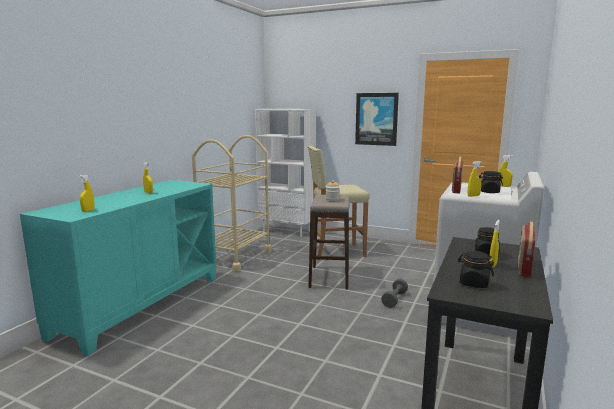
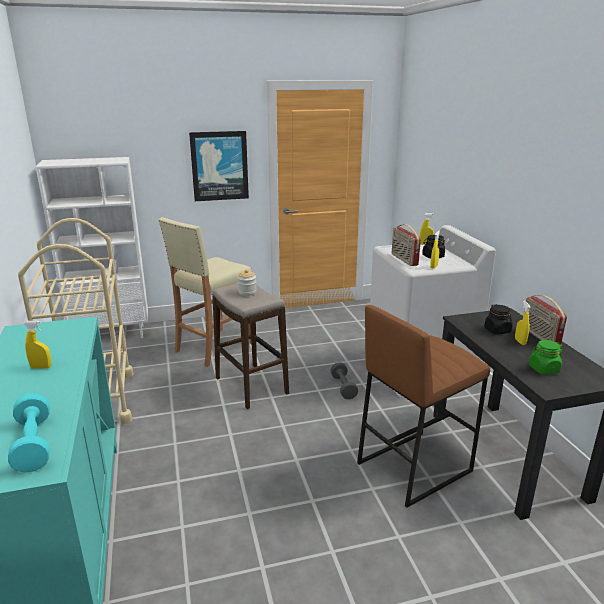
camera: 40 degrees left, 10 degrees up
(88, 210) = (33, 444): yellow spray bottle -> turquoise dumbbell
(377, 363) = (413, 466): none -> brown stool
(473, 283) = (543, 369): black jar -> green jar

